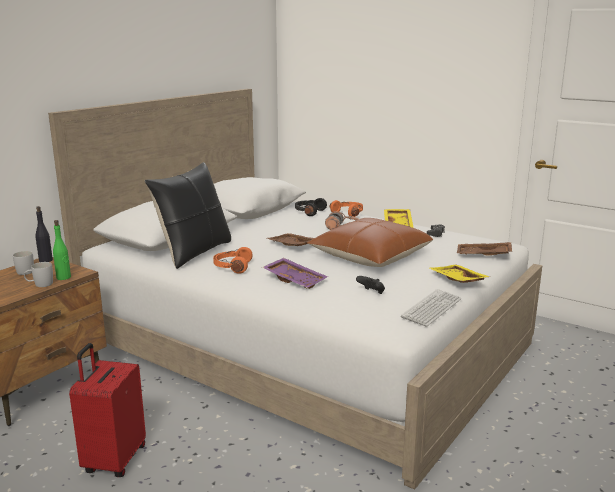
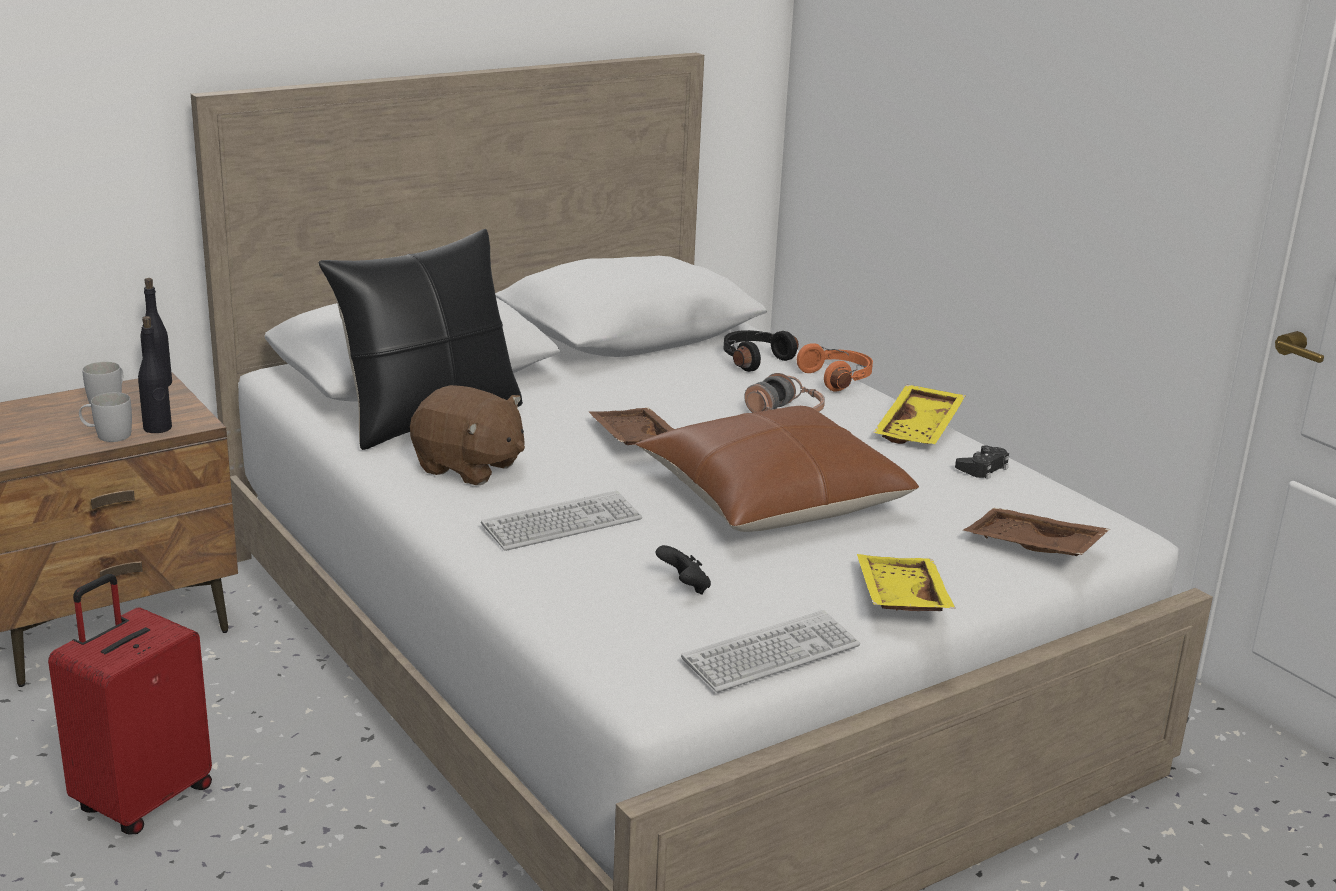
camera: 20 degrees right, 5 degrees up
(64, 277) = (157, 428): green bottle -> black bottle
(232, 267) = (468, 467): orange headphones -> brown plush toy
(295, 280) = (562, 523): purple tray -> keyboard

